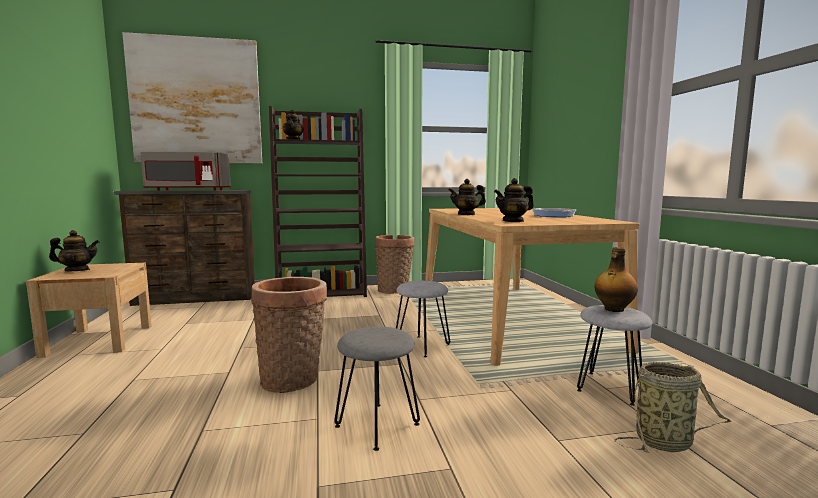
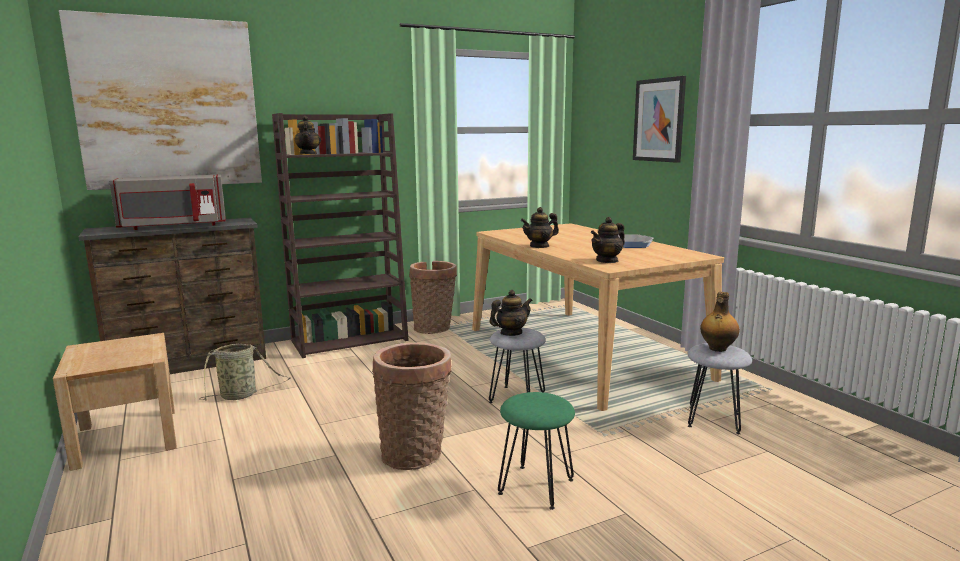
camera: 15 degrees left, 5 degrees up
(77, 270) = (94, 355): teapot -> teapot (511, 333)
(376, 425) = (535, 487): grey stool -> green stool
(595, 108) = (659, 120): none -> picture
(666, 442) = (777, 463): basket -> basket (241, 395)

